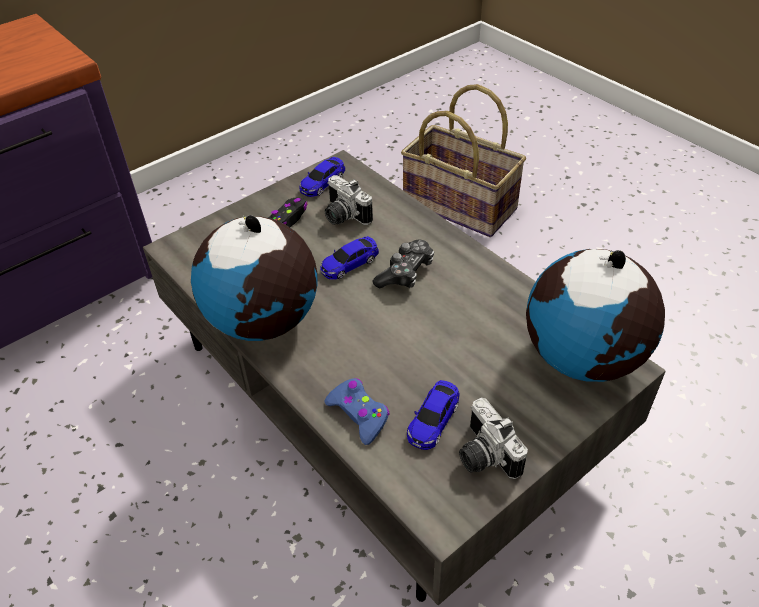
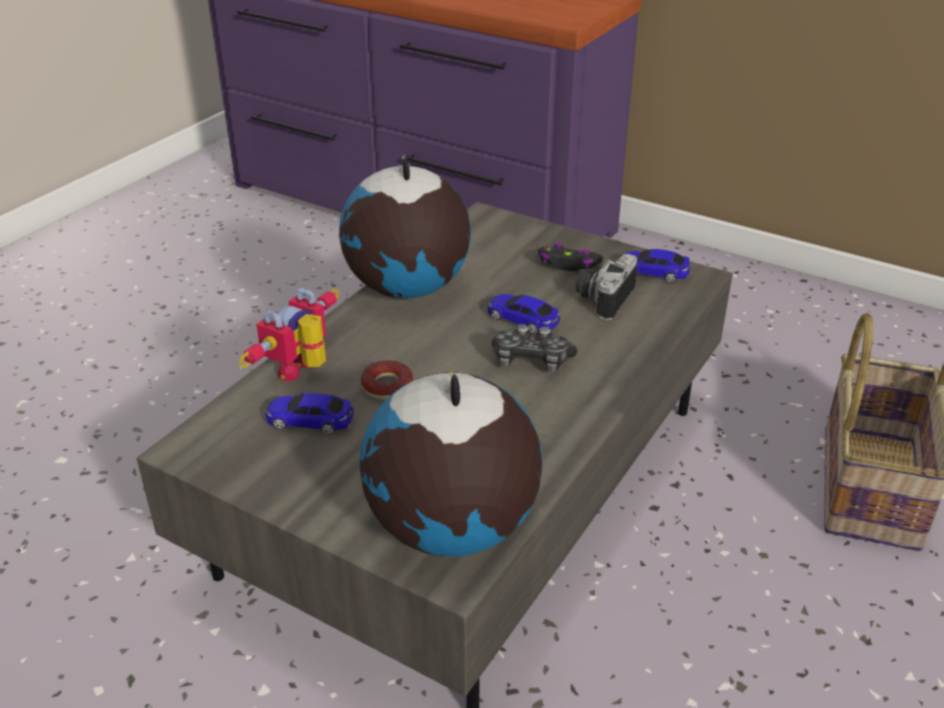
camera: 70 degrees right, 10 degrees down
(359, 414) = (303, 371): blue game controller -> toy robot
(403, 362) = (387, 386): none -> donut
(483, 455) = (271, 464): camera -> none

